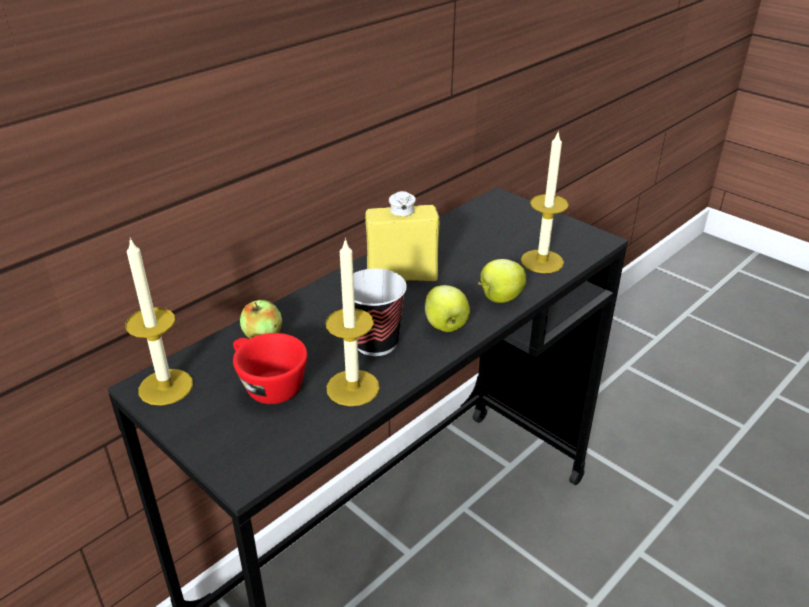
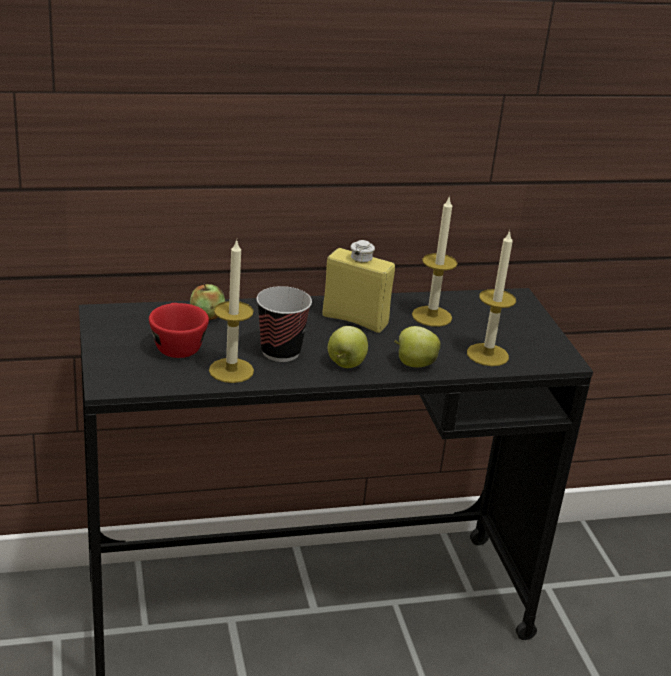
camera: 30 degrees right, 5 degrees down
(166, 387) = (113, 318): candle -> candle (431, 316)

